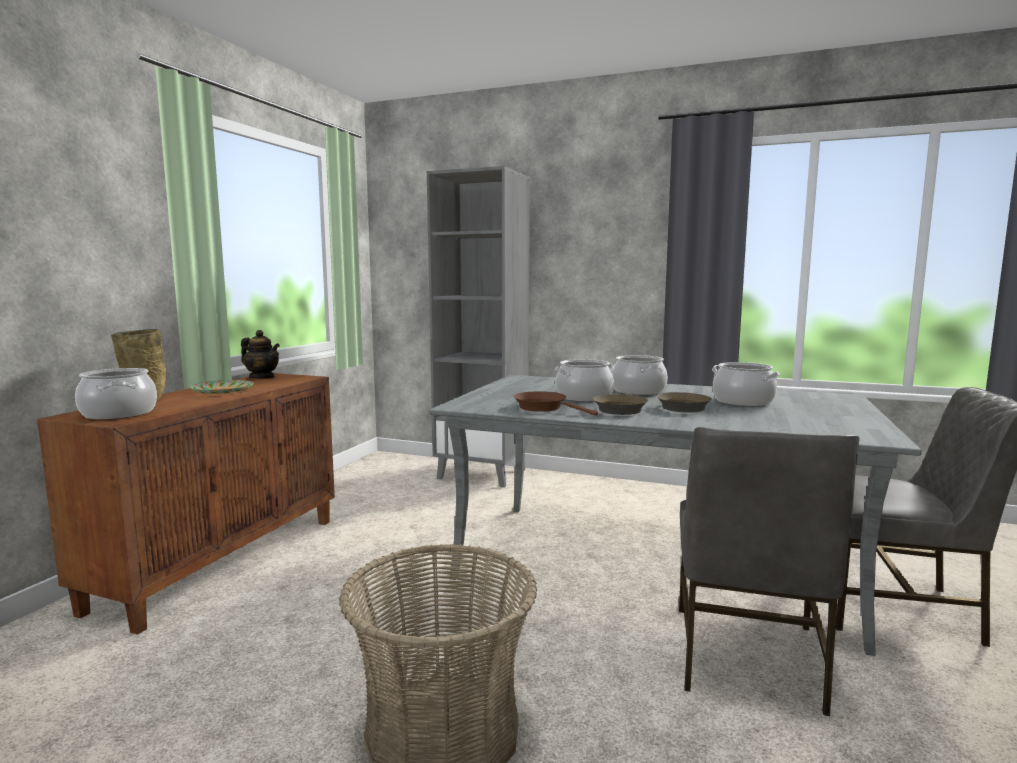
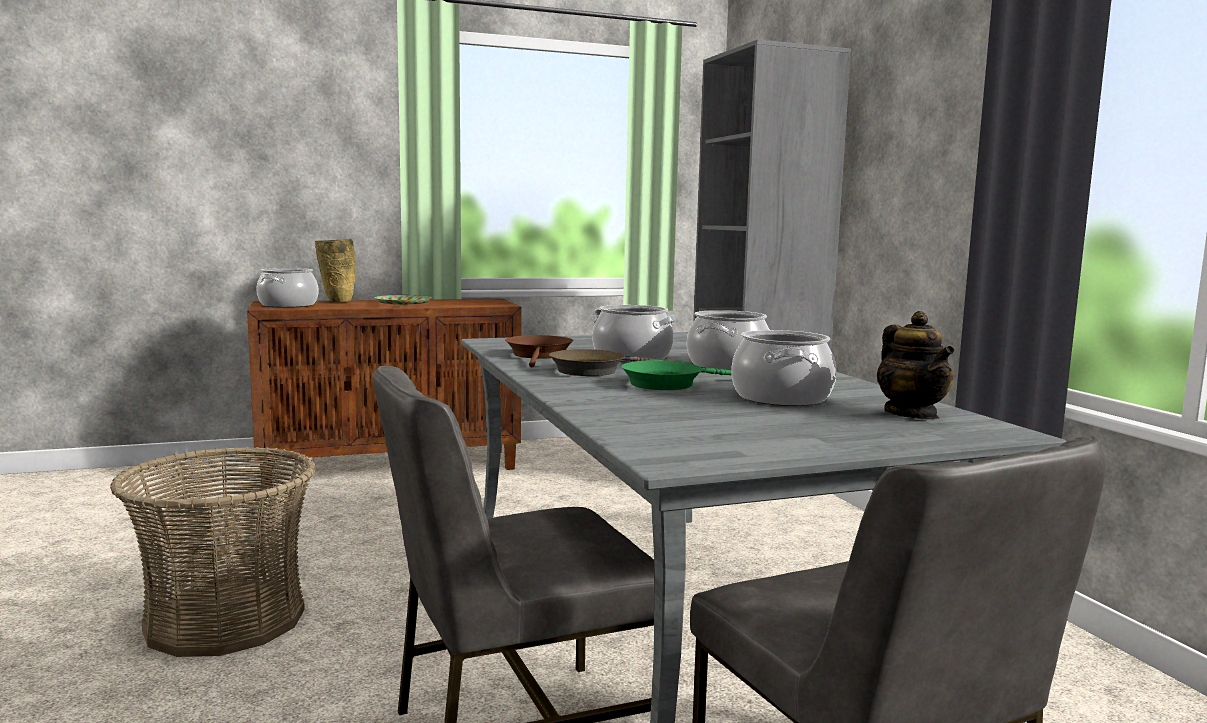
camera: 50 degrees right, 0 degrees up
(262, 377) = (476, 300): teapot -> teapot (911, 414)
(683, 407) = (668, 384): brown frying pan -> green frying pan

